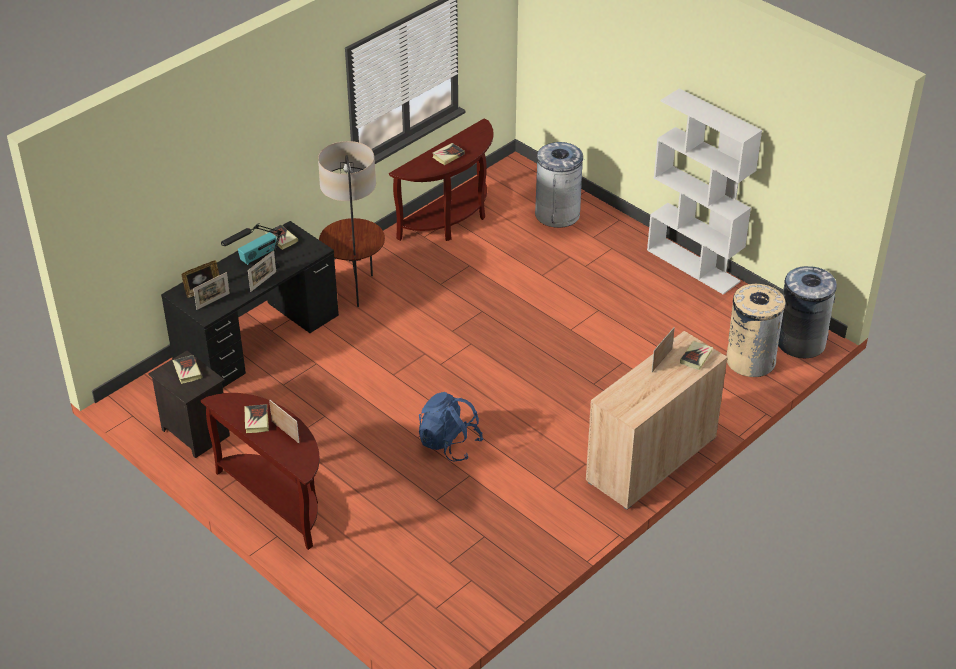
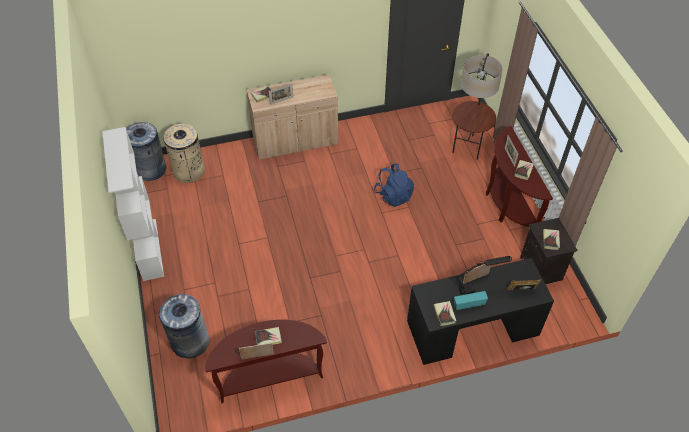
camera: 150 degrees left, 10 degrees up
(213, 301) = (518, 276): picture frame -> picture frame (257, 356)
(355, 289) = (383, 339): floor lamp -> floor lamp (468, 147)

